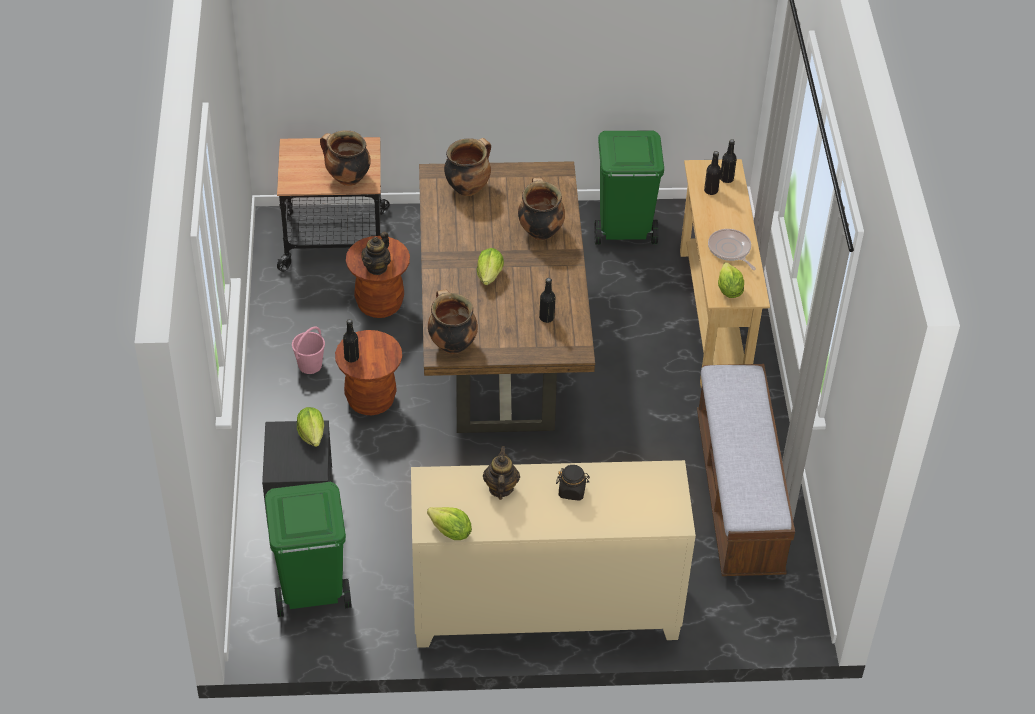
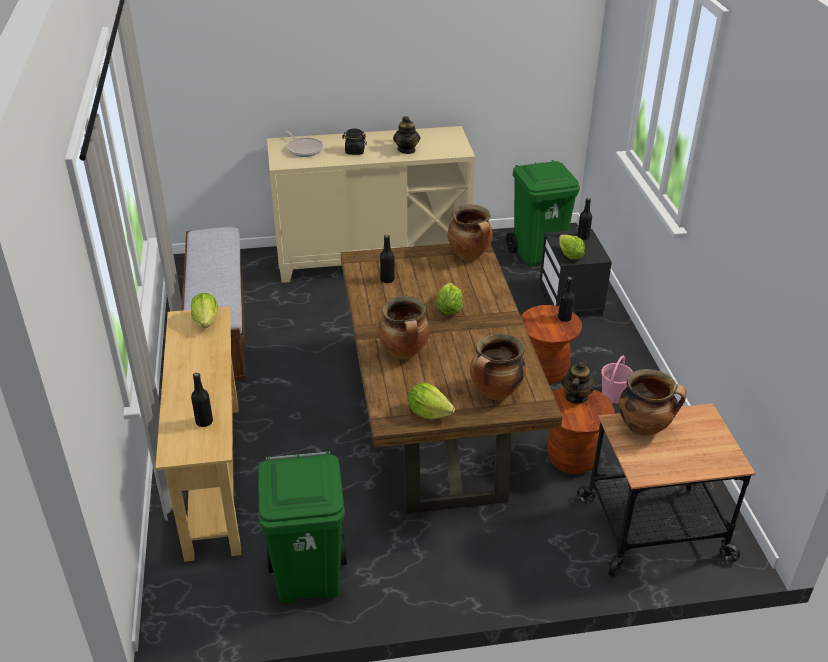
camera: 175 degrees right, 10 degrees down
(450, 532) = (436, 130): lettuce -> lettuce (428, 412)
(726, 179) = (181, 438): black bottle -> black bottle (583, 237)
(730, 250) = (196, 358): frying pan -> frying pan (304, 149)

